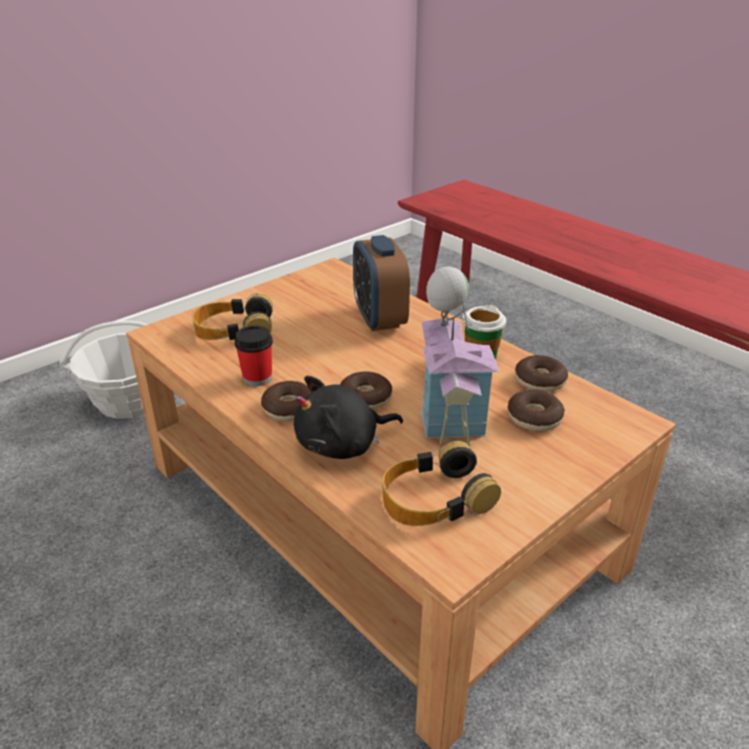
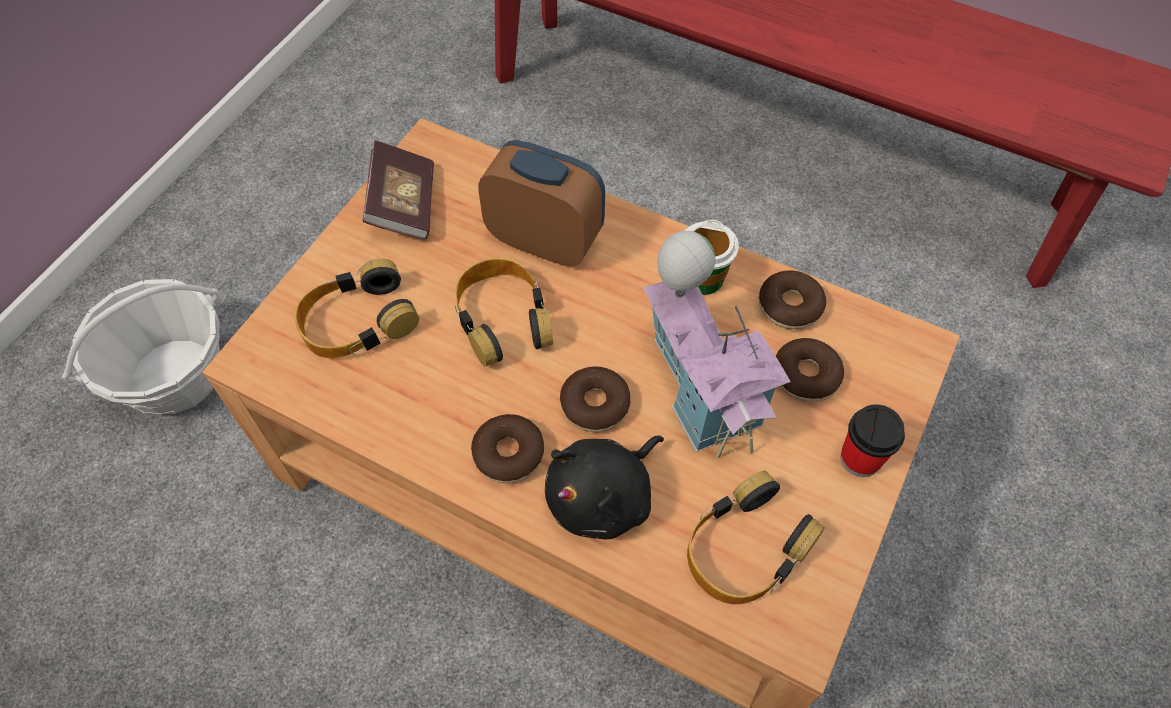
camera: 20 degrees left, 25 degrees up
(257, 378) = (439, 409): cup -> cup (860, 459)
(298, 288) = (403, 205): none -> book
(328, 346) = (503, 318): none -> headphones
(379, 318) = (545, 240): alarm clock -> alarm clock turned 150 degrees clockwise

